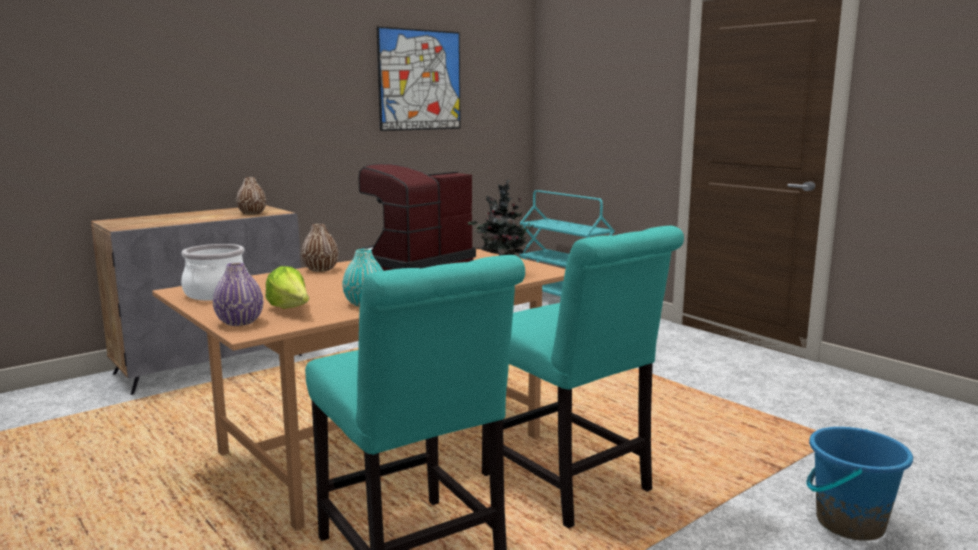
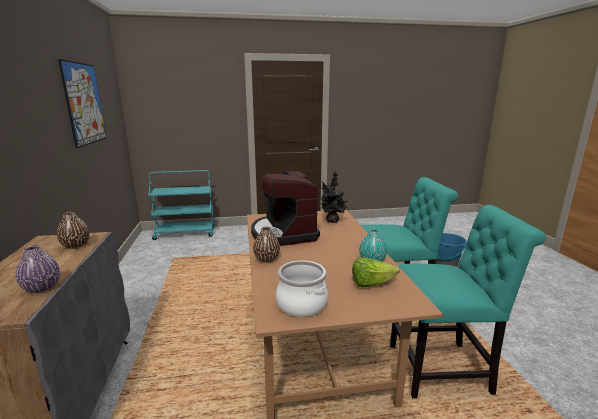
camera: 60 degrees left, 5 degrees up
(240, 322) = (393, 304): purple vase -> purple vase (42, 287)

